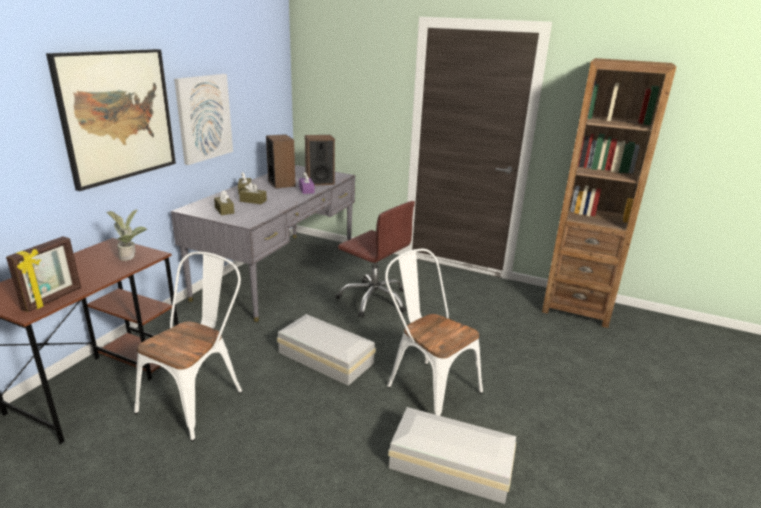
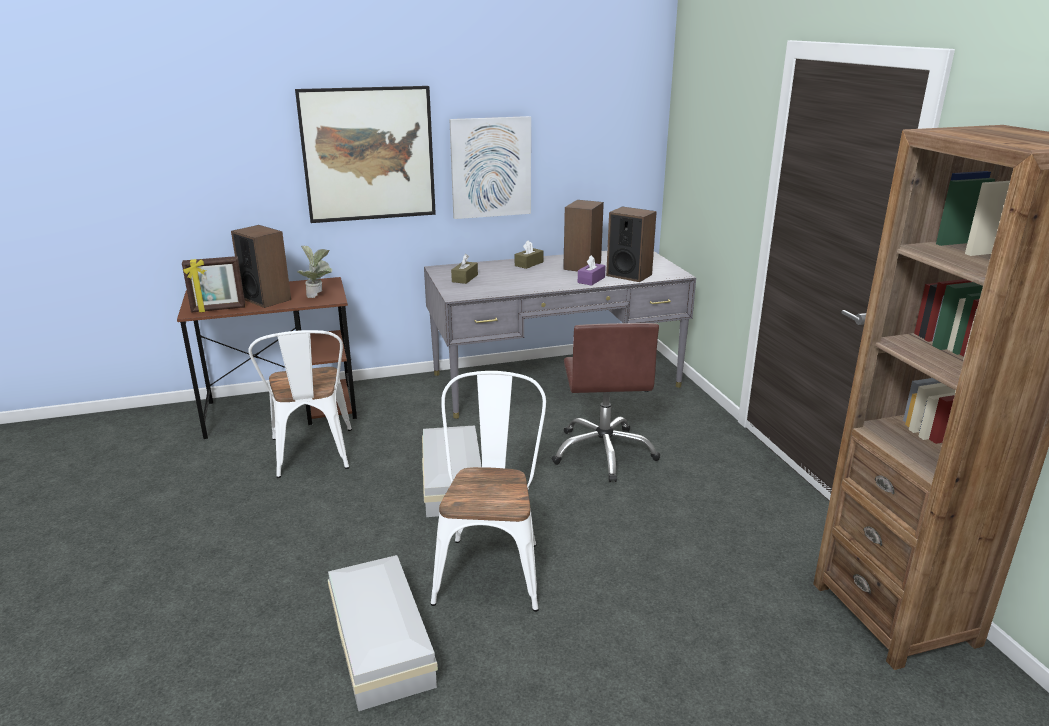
camera: 50 degrees right, 0 degrees up
(84, 274) = (266, 299): none -> speaker
(198, 398) = (312, 457): white chair -> white chair turned 90 degrees clockwise
(253, 201) = (511, 276): brown tissue box -> none

